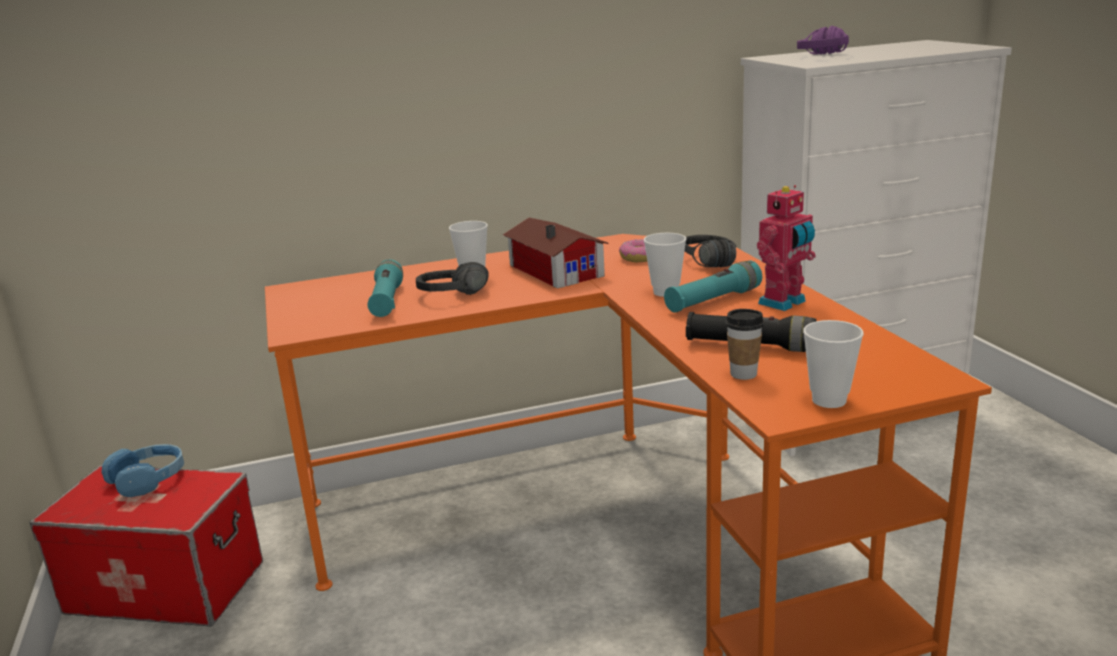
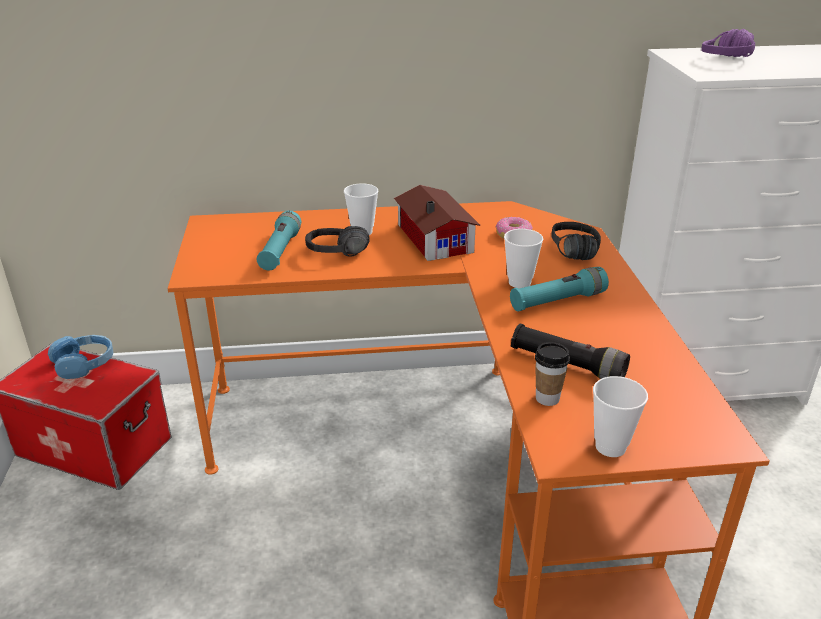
camera: 10 degrees right, 10 degrees up
(784, 303) = (621, 316): toy robot -> none

